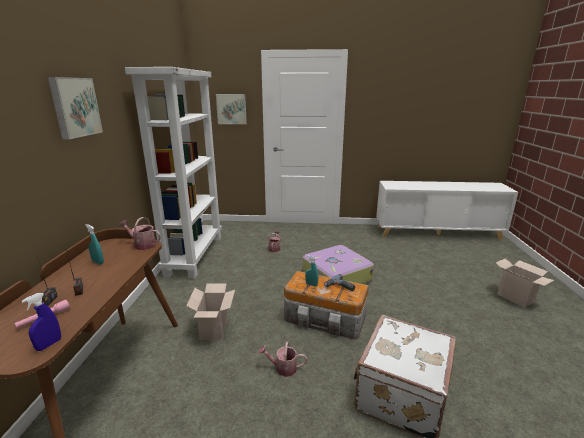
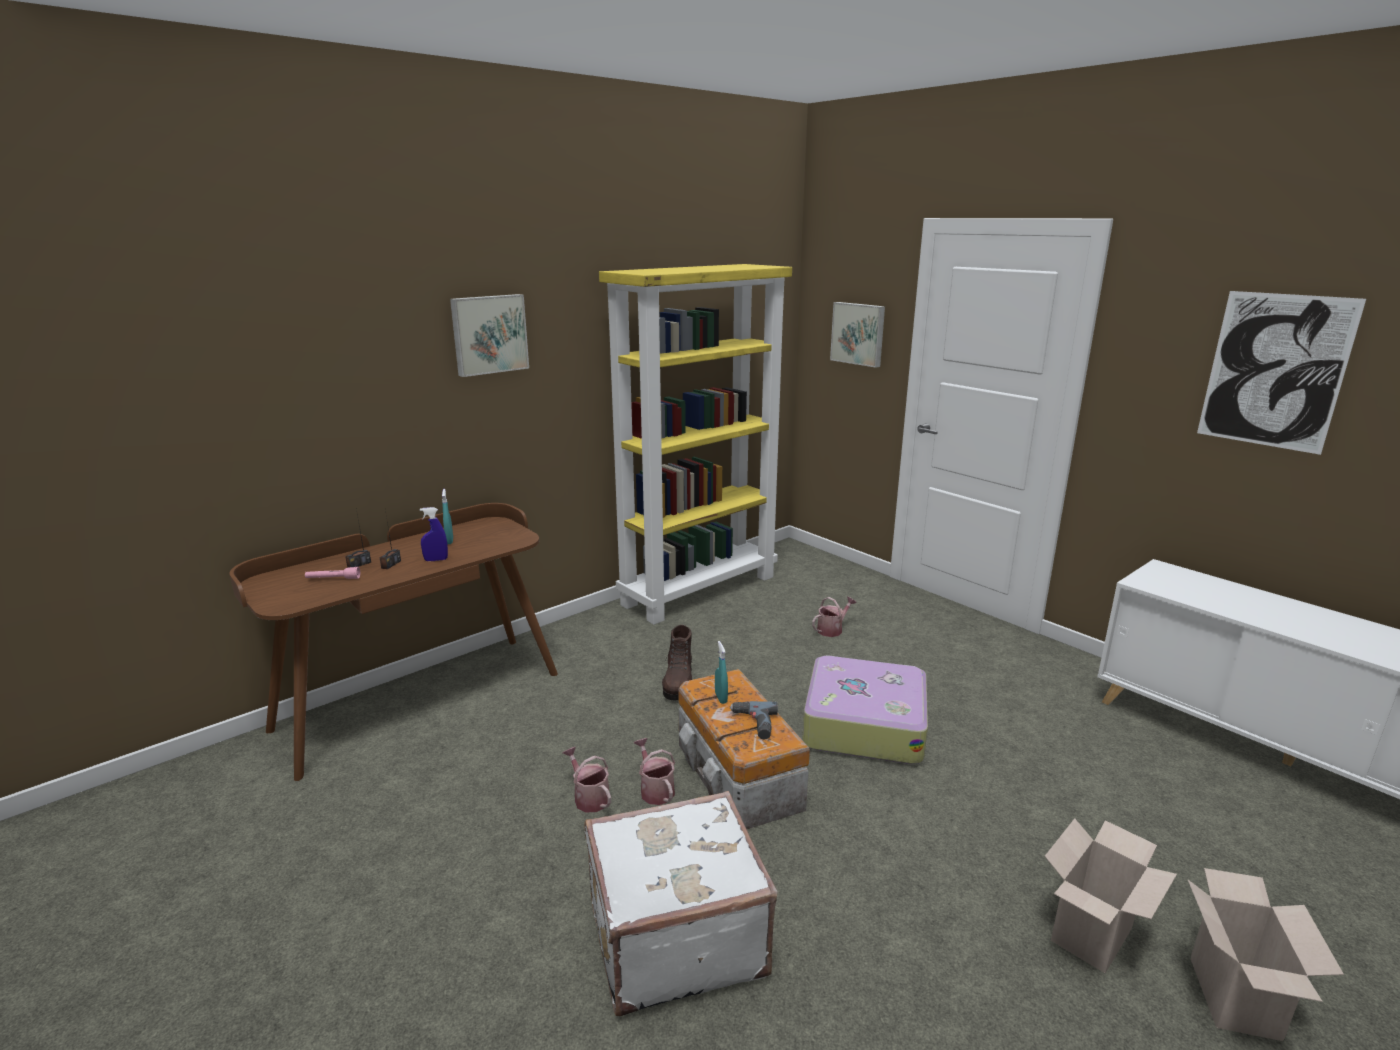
camera: 45 degrees right, 0 degrees up
(49, 345) = (302, 603): blue spray bottle -> blue spray bottle (436, 560)
(142, 245) = (516, 537): watering can -> watering can (655, 789)
(194, 255) = (699, 590): white bookcase -> yellow bookcase
(215, 330) = (584, 704): cardboard box -> cardboard box (1093, 937)
(246, 297) = (678, 684): none -> brown boot
(410, 104) = (1274, 371): none -> picture

